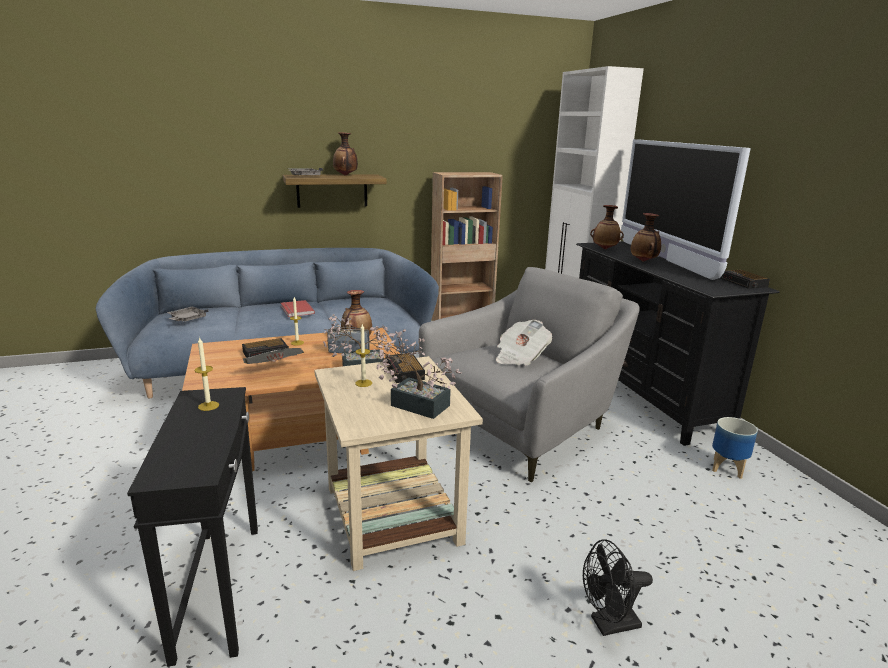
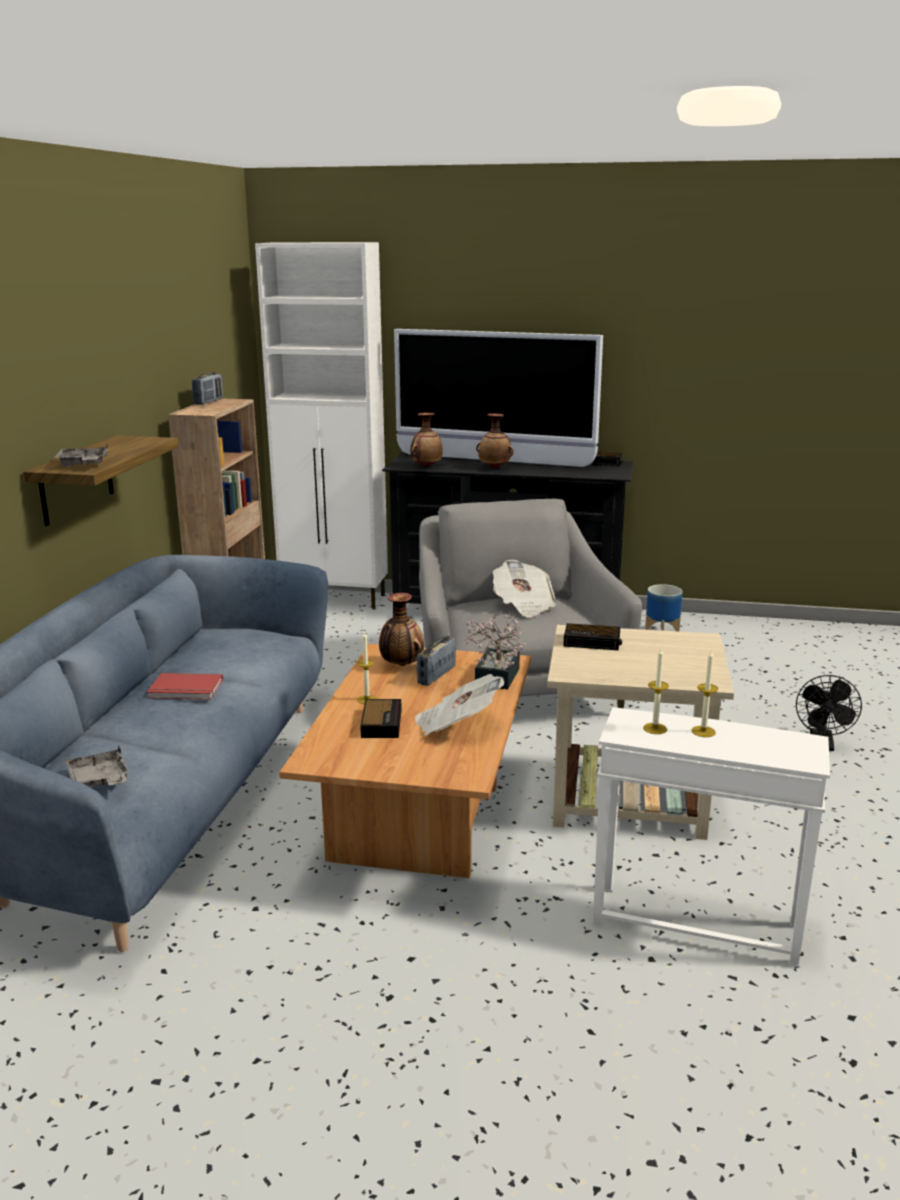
camera: 60 degrees left, 0 degrees up
(220, 587) = (695, 923): black side table -> white side table
(346, 175) = (107, 447): vase -> none
(363, 383) = (607, 663): candle -> candle (703, 731)
(414, 403) = (673, 651): potted plant -> none
(477, 172) = (208, 402): none -> radio

